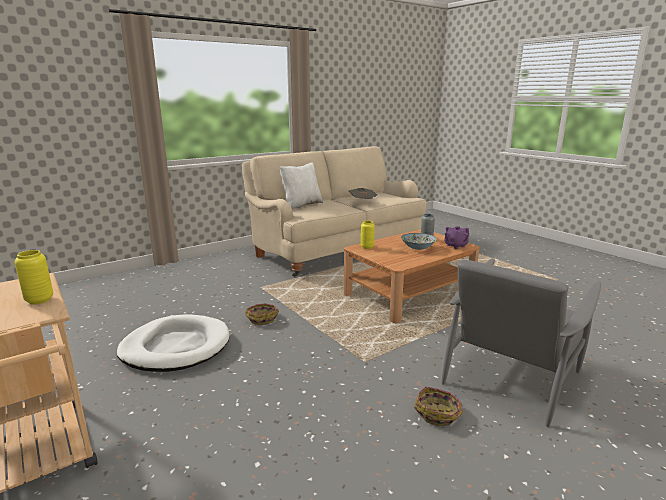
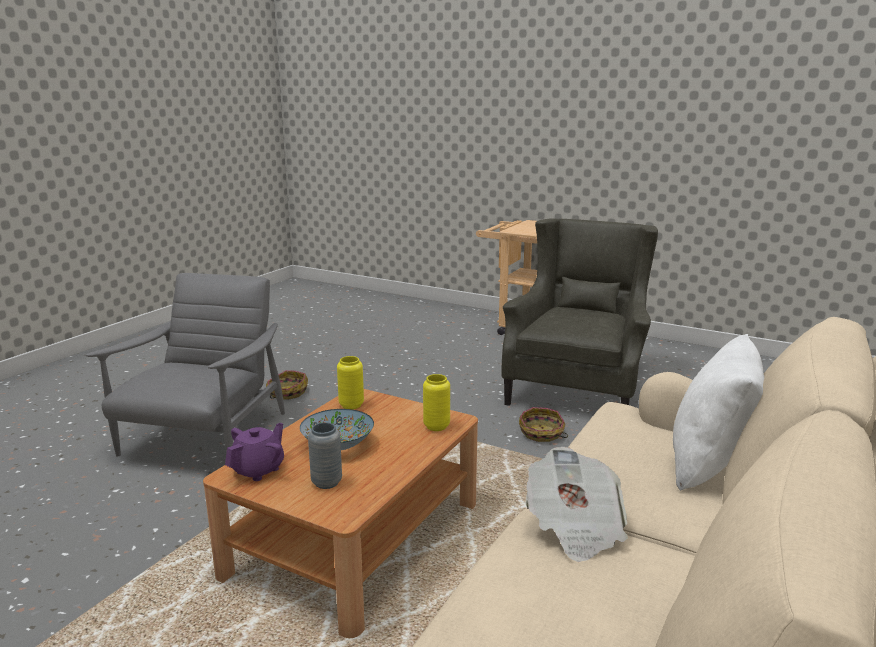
camera: 155 degrees right, 0 degrees up
(39, 300) = (534, 232): yellow vase -> yellow vase (351, 405)
(176, 347) = (577, 387): white dog bed -> grey armchair

